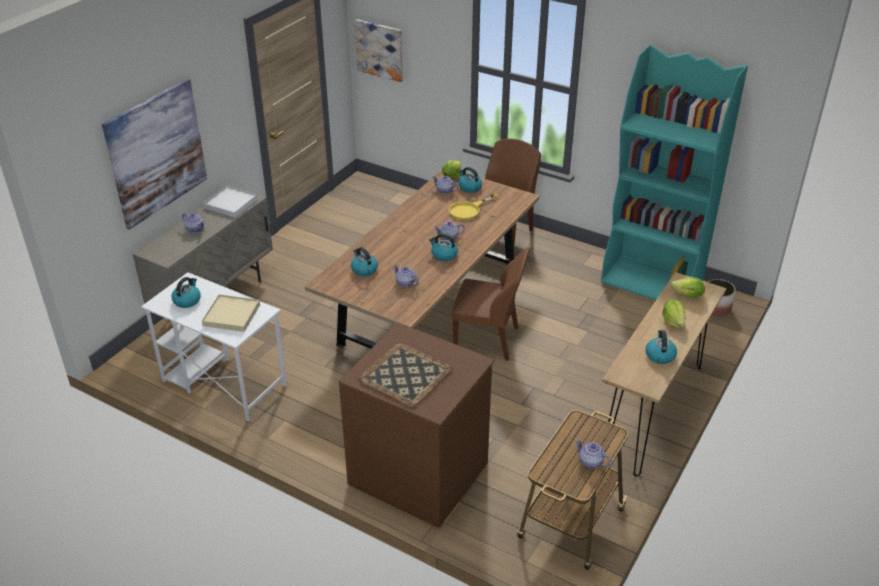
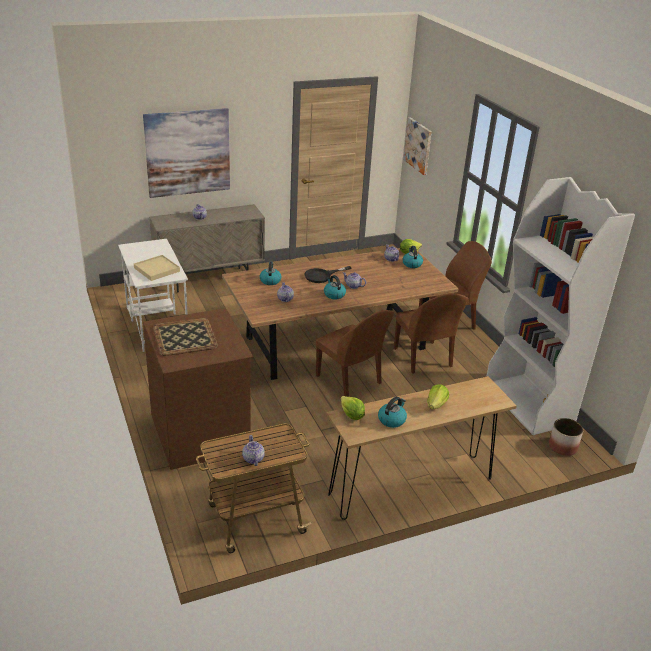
camera: 35 degrees right, 5 degrees down
(187, 300) = (145, 252): kettle -> none
(231, 203) = (239, 212): white tray -> none
(406, 240) = (322, 276): none -> black frying pan
(468, 210) = (391, 276): yellow frying pan -> none
(524, 283) = (423, 358): none -> brown chair
(652, 282) = (529, 404): turquoise bookcase -> white bookcase
(688, 295) = (474, 395): lettuce -> lettuce (351, 415)

